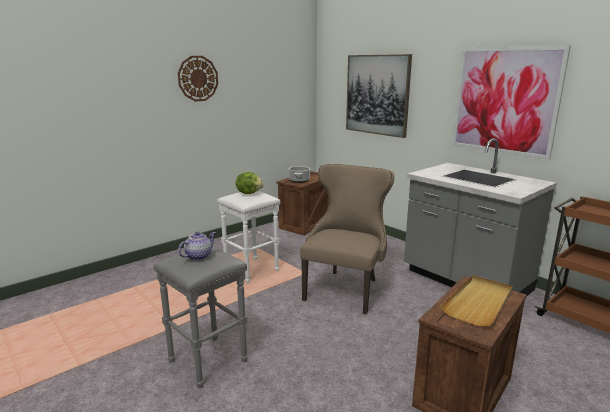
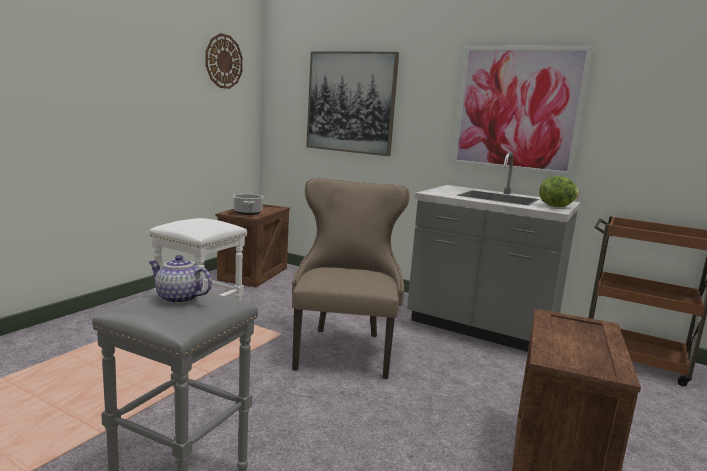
camera: 20 degrees left, 5 degrees down
(198, 78) = (107, 54): wall clock -> wall clock (223, 61)
(198, 256) = (178, 298): teapot -> teapot turned 90 degrees counterclockwise
(249, 193) = (200, 220): lettuce -> lettuce (555, 206)
(478, 302) = (579, 336): beige tray -> none

